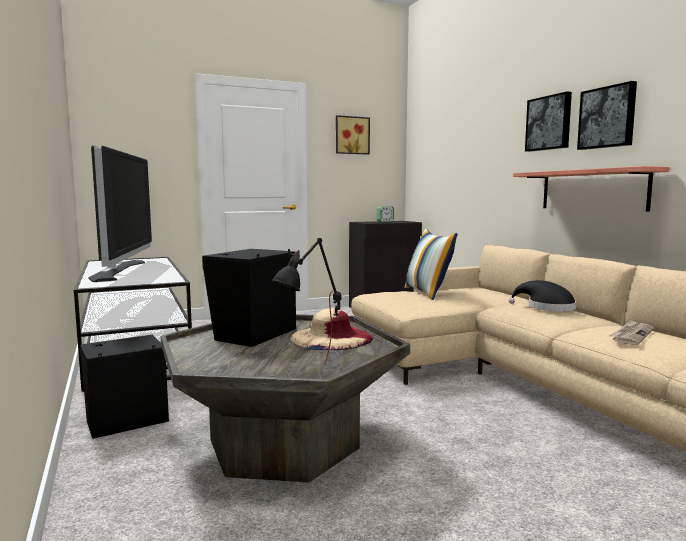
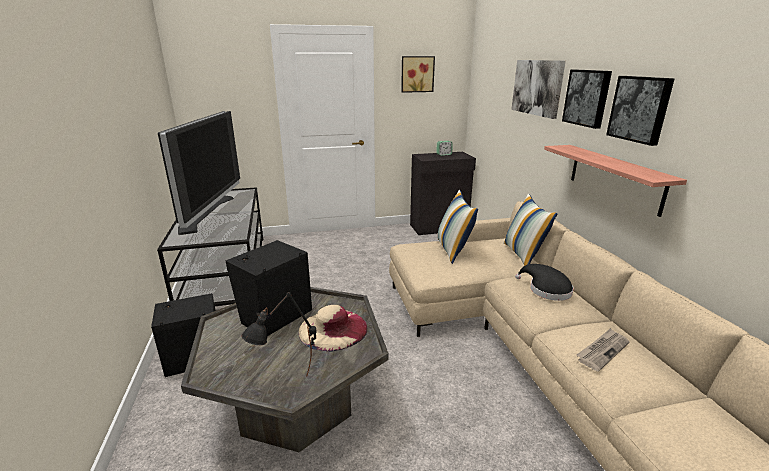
camera: 10 degrees right, 15 degrees up
(490, 129) = (537, 87): none -> picture
(504, 294) = (523, 255): none -> pillow

